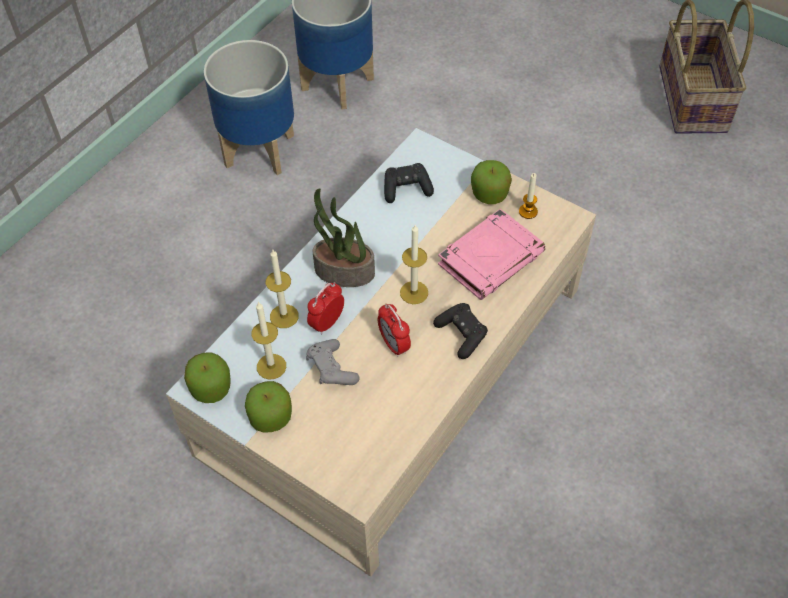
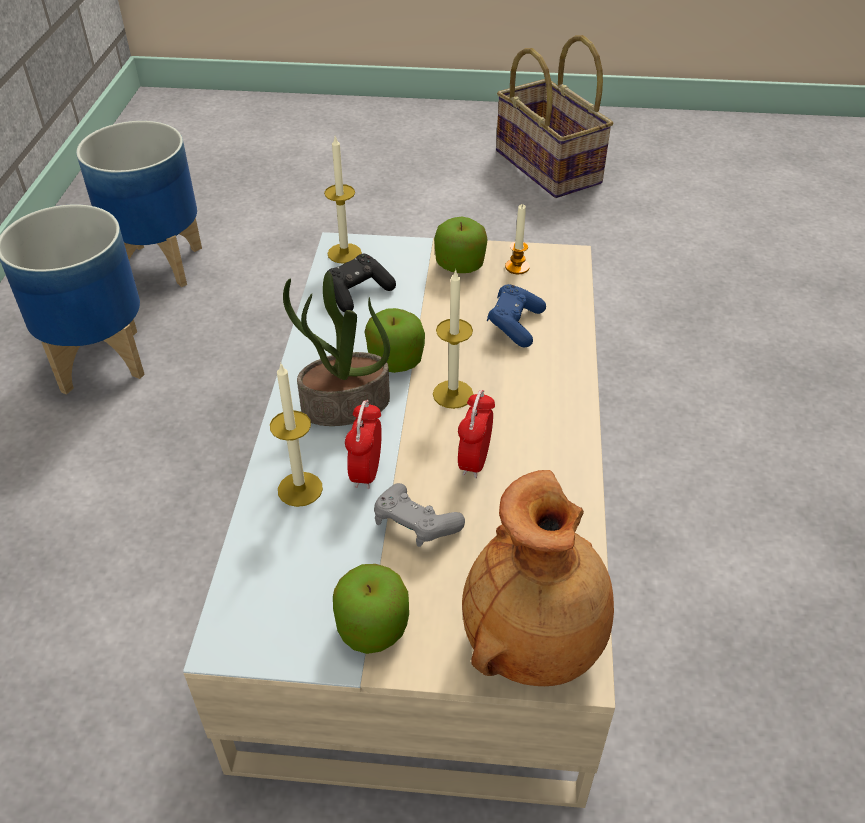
camera: 30 degrees left, 10 degrees down
(211, 388) = (253, 629): apple -> apple (395, 360)
(271, 366) = (326, 559): candle -> candle (344, 253)
(348, 468) = (534, 643): none -> brown vase
(394, 344) = (474, 461): alarm clock -> alarm clock turned 75 degrees clockwise
(461, 335) = (548, 416): black game controller -> none
(491, 258) = (514, 325): pink book -> blue game controller

